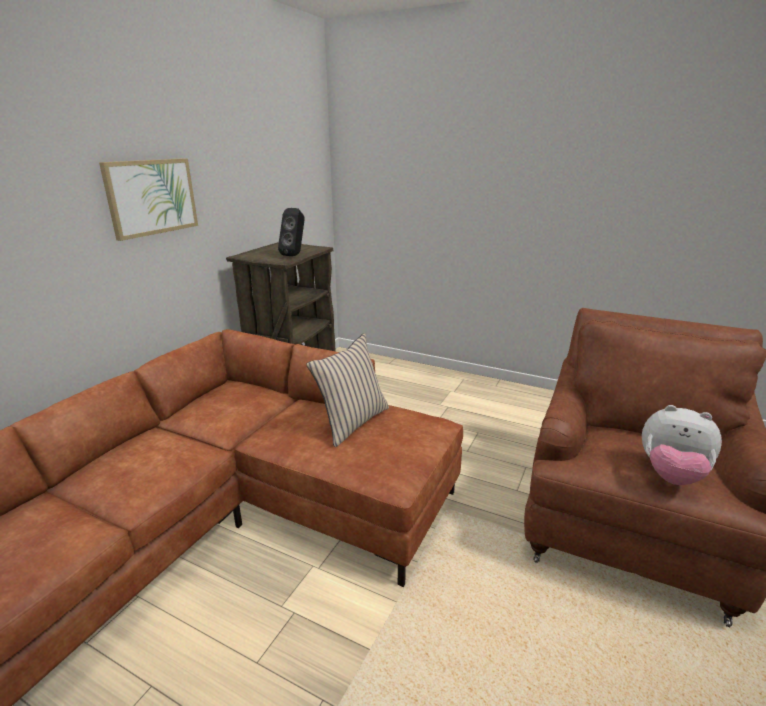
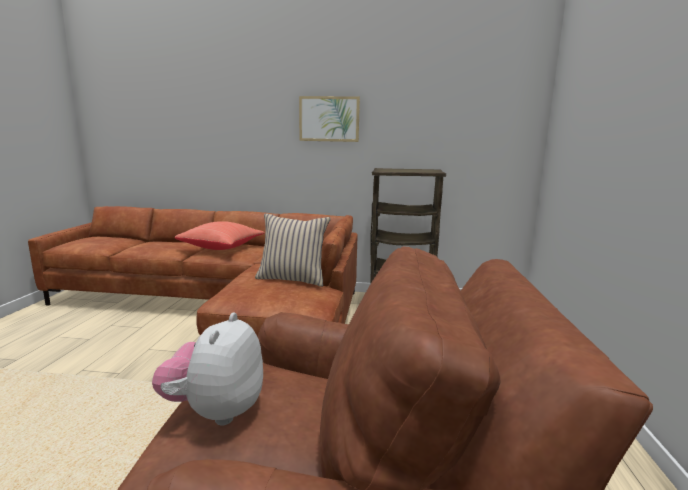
camera: 70 degrees right, 10 degrees down
(126, 470) = (222, 248): none -> red pillow
(295, 255) = (402, 171): black speaker -> none

